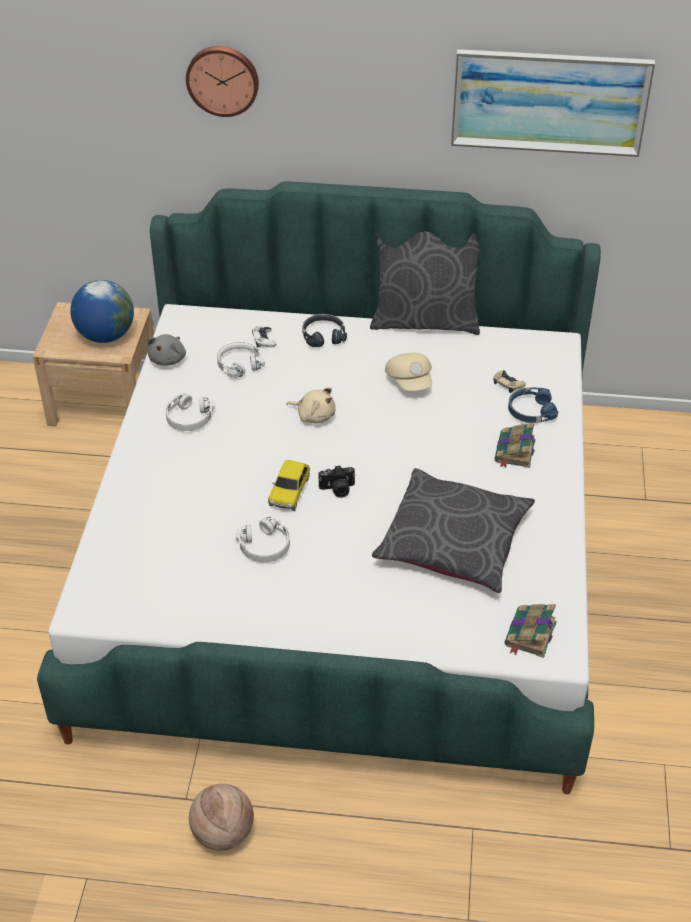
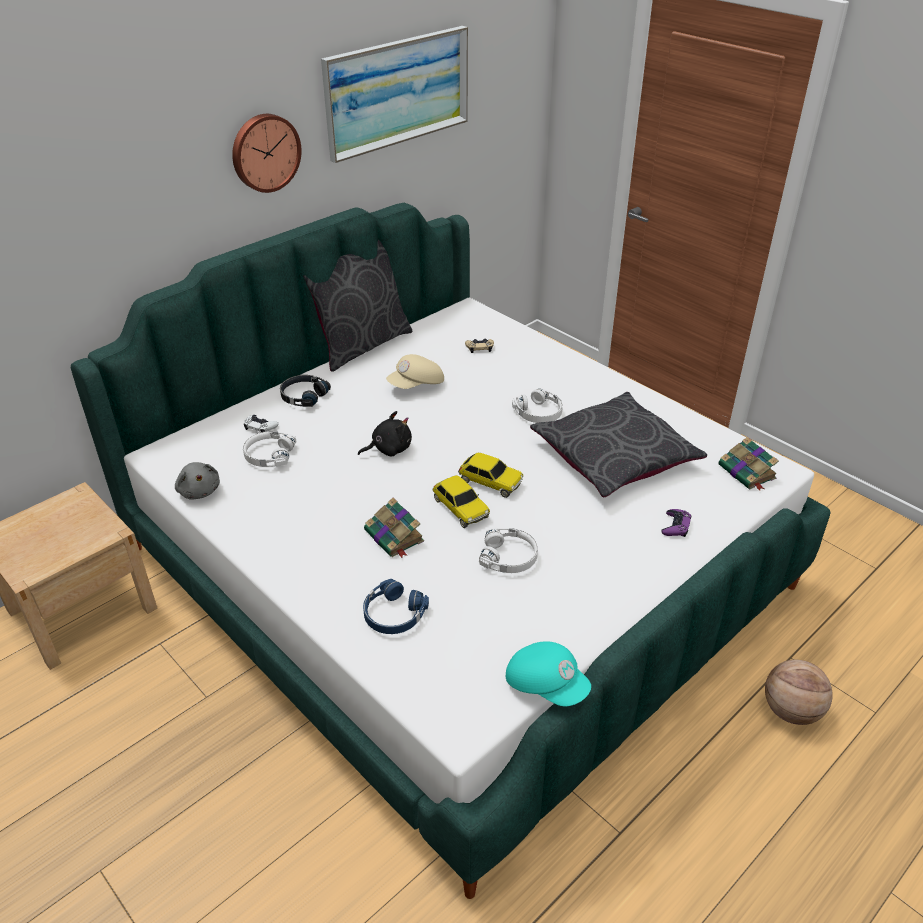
camera: 50 degrees left, 5 degrees down
(106, 335) = (73, 527): globe -> none
(159, 633) = (546, 684): none -> turquoise cap
(189, 418) = (293, 518): white headphones -> white headphones (539, 413)
(223, 79) = (106, 166): wall clock -> wall clock (265, 152)
(223, 834) = (681, 827): basketball -> basketball (791, 711)
(314, 415) = (389, 449): beige plush toy -> black plush toy
(337, 489) = (490, 482): camera -> toy car
(403, 622) = (675, 526): none -> purple game controller
(410, 381) = (417, 385): beige cap -> beige cap turned 120 degrees clockwise
(514, 452) = (553, 381): book -> book (395, 537)
(530, 411) = (520, 354): blue headphones -> blue headphones (393, 615)

